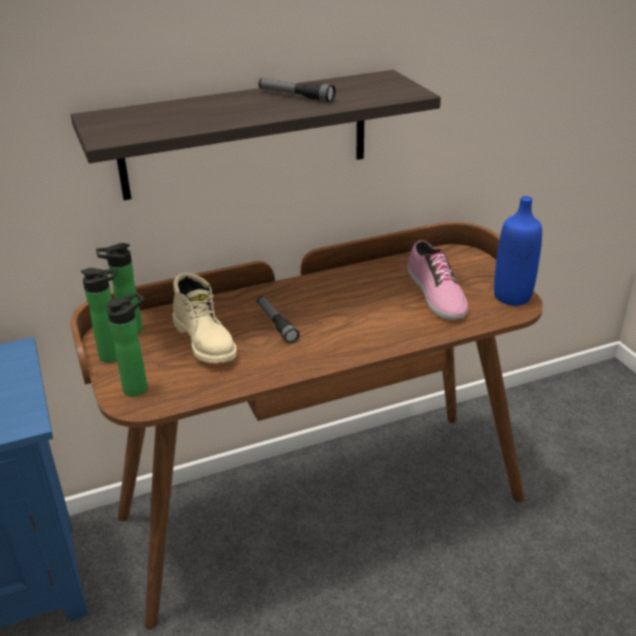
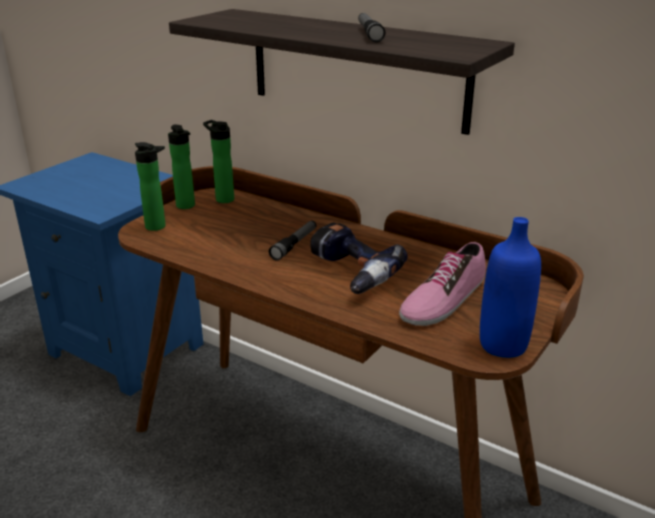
camera: 55 degrees right, 5 degrees down
(206, 341) = (239, 228): beige boot -> none
(356, 316) = (349, 273): none -> power drill

